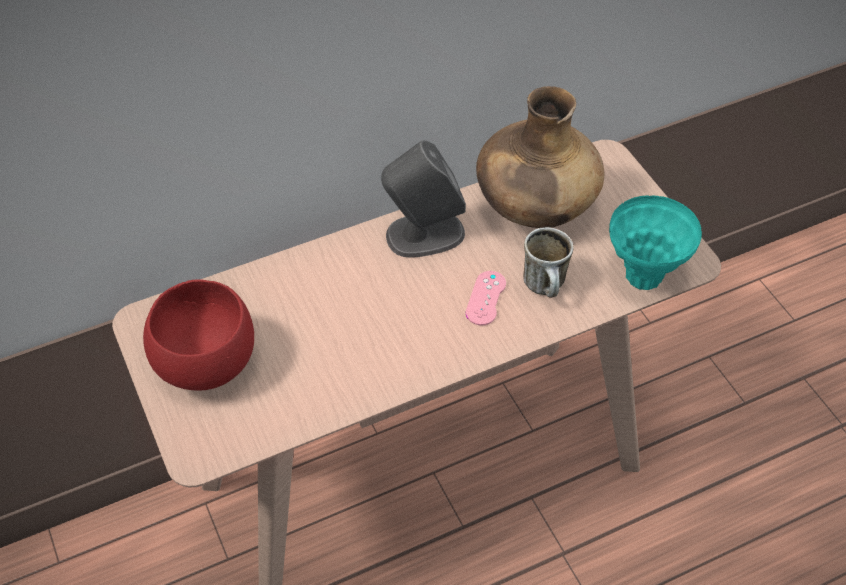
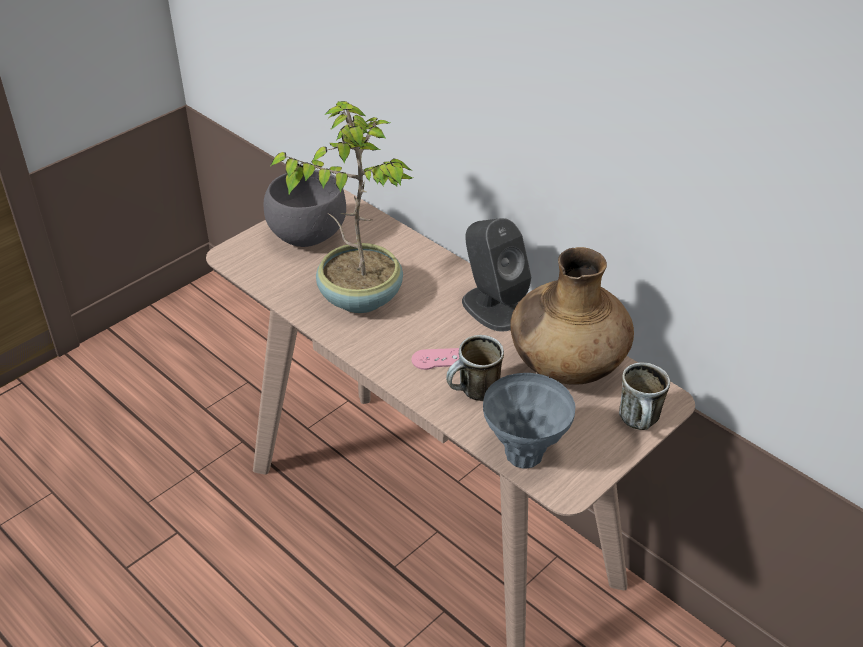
camera: 70 degrees right, 10 degrees down
(203, 365) = (307, 235): red bowl -> grey bowl
(348, 342) = (359, 296): none -> potted plant
(629, 184) = (640, 424): none -> mug
(643, 277) = (524, 456): turquoise vase -> grey vase

